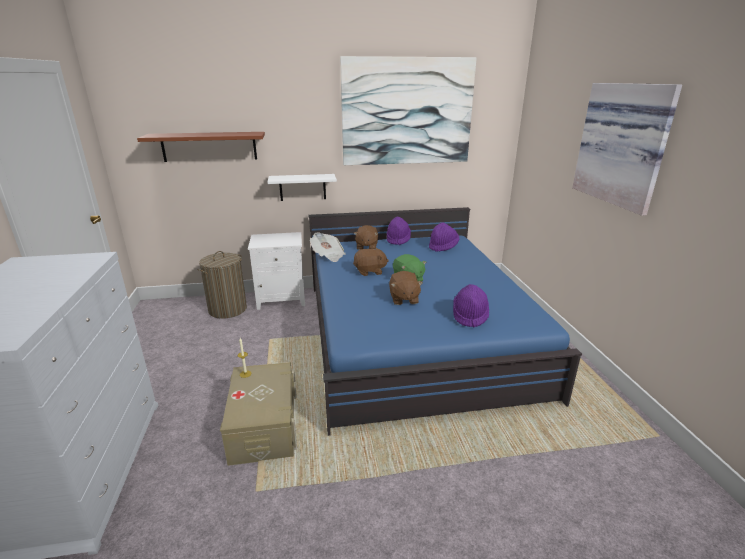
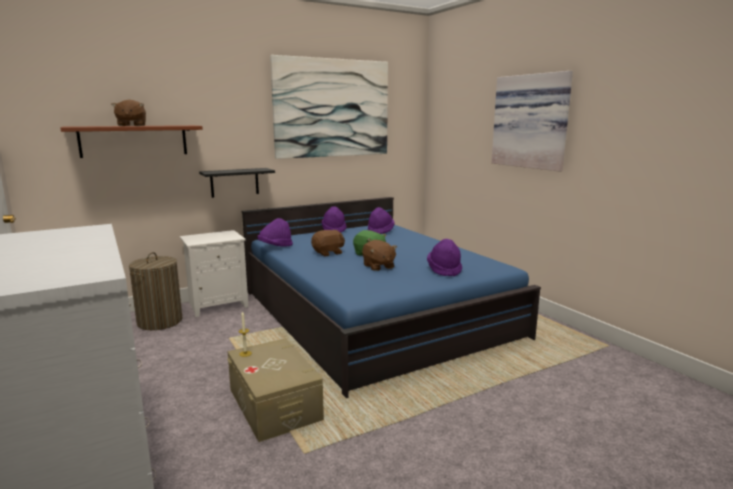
camera: 20 degrees left, 10 degrees down
(302, 187) = (234, 182): white shelf -> black shelf
(328, 256) = (275, 247): newspaper -> purple hat
(366, 247) = (307, 237): brown plush toy -> brown plush toy (131, 126)

